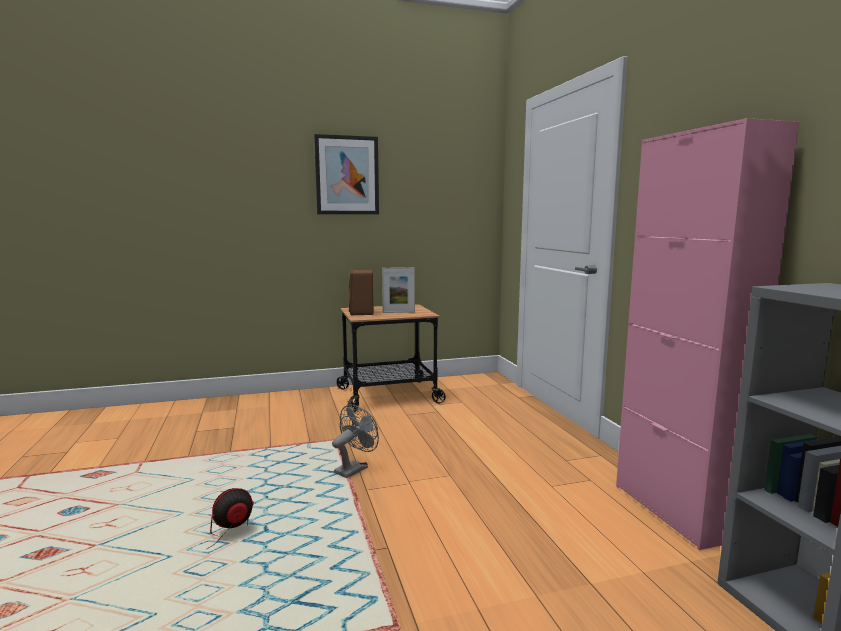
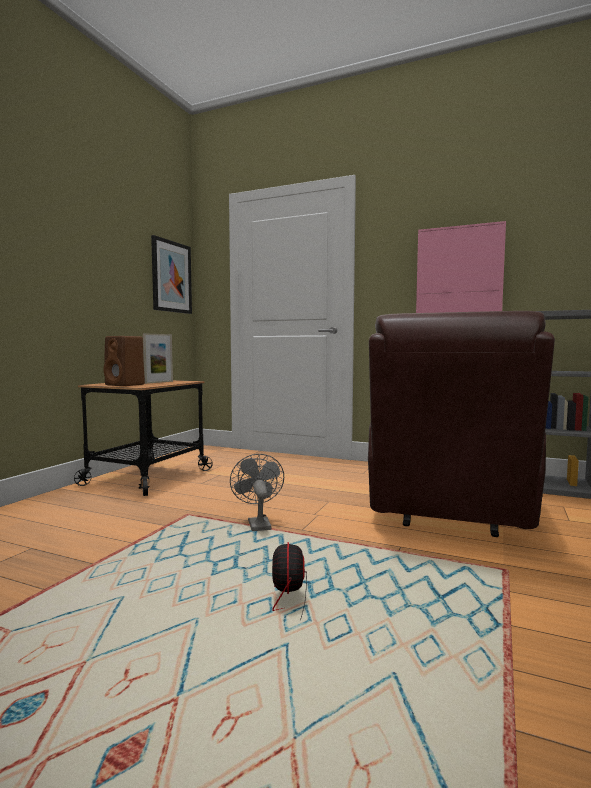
camera: 50 degrees left, 5 degrees down
(347, 175) = (73, 228): picture -> picture (171, 277)
(516, 548) = (448, 515): none -> brown armchair

